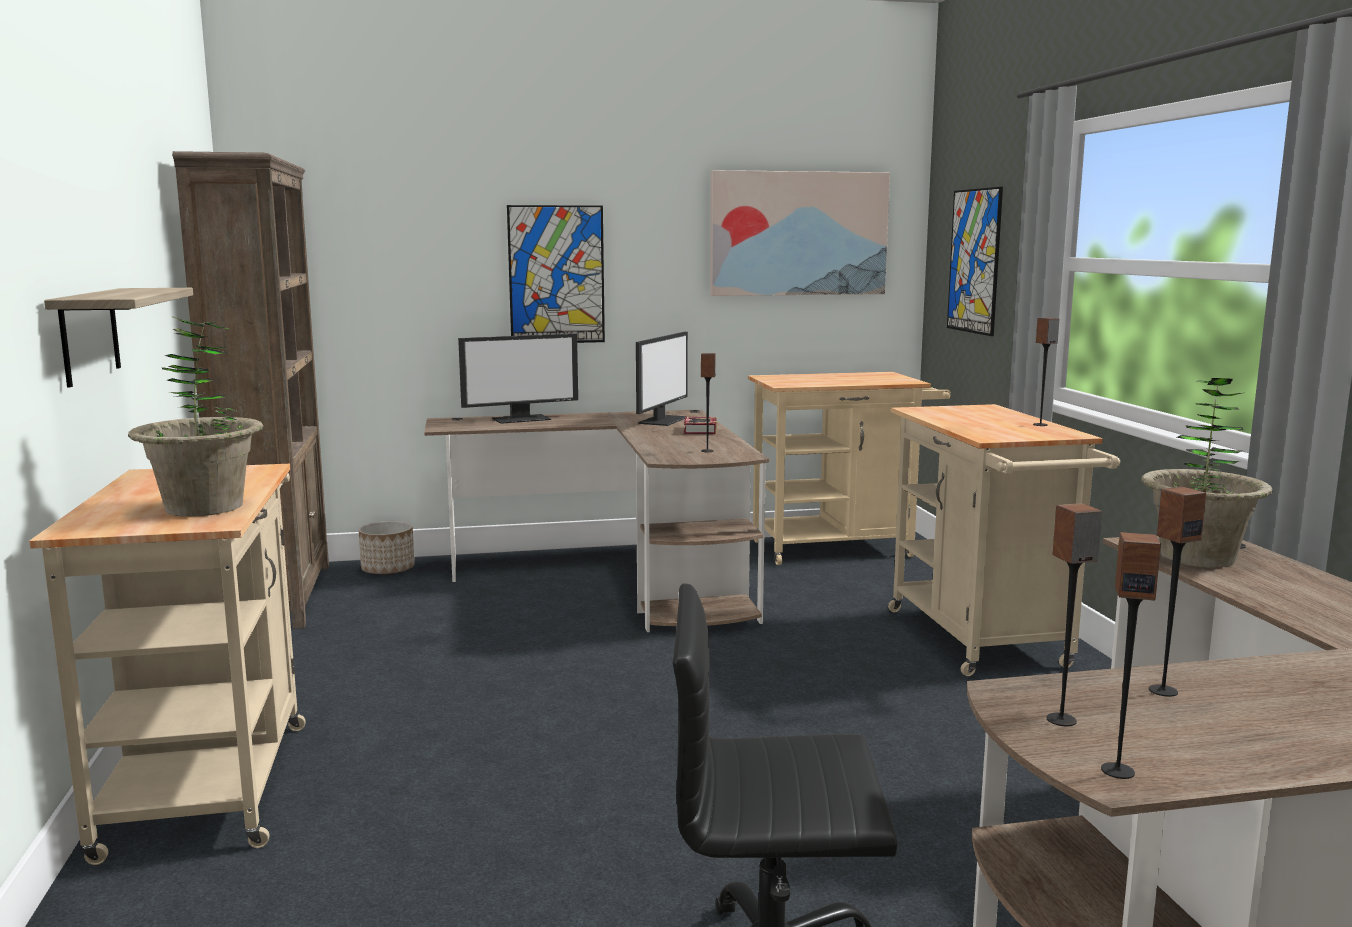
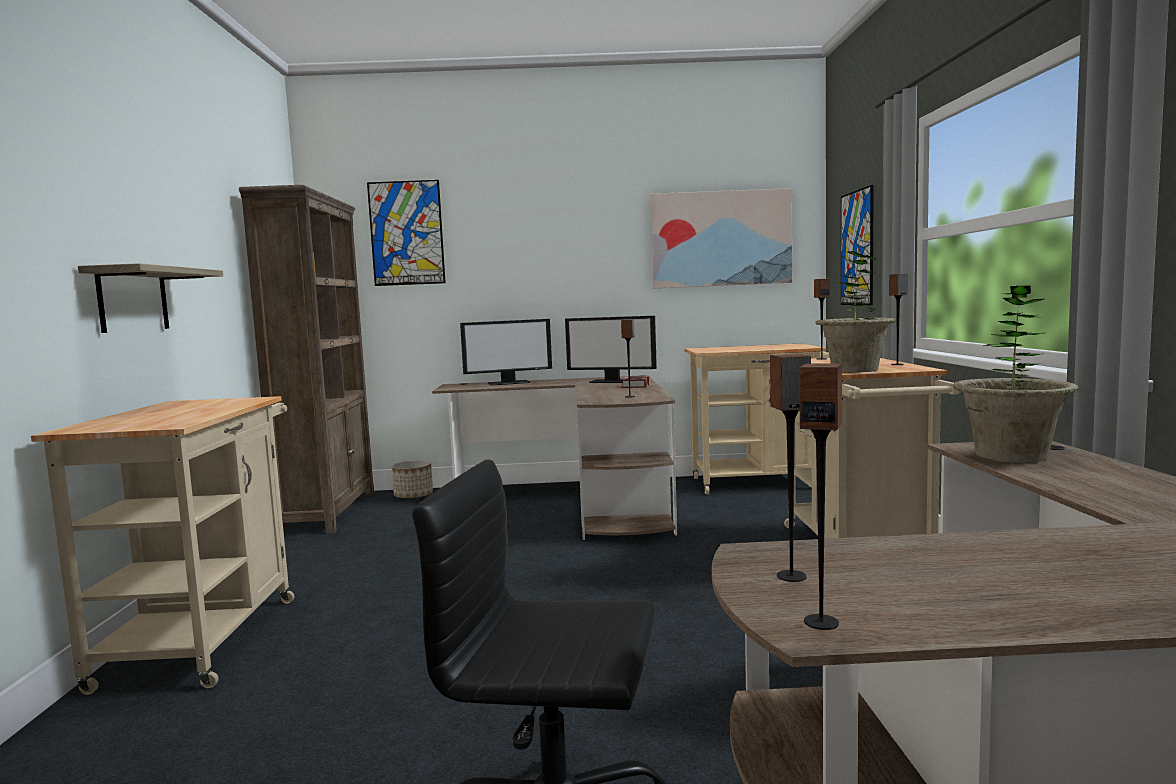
camera: 10 degrees right, 5 degrees down
(204, 507) = (180, 417): potted plant -> potted plant (854, 370)
(556, 275) = (536, 276): picture -> picture (406, 233)
(662, 420) = (612, 381): monitor -> monitor turned 75 degrees clockwise
(1162, 690) = (915, 554): speaker -> speaker (821, 359)

